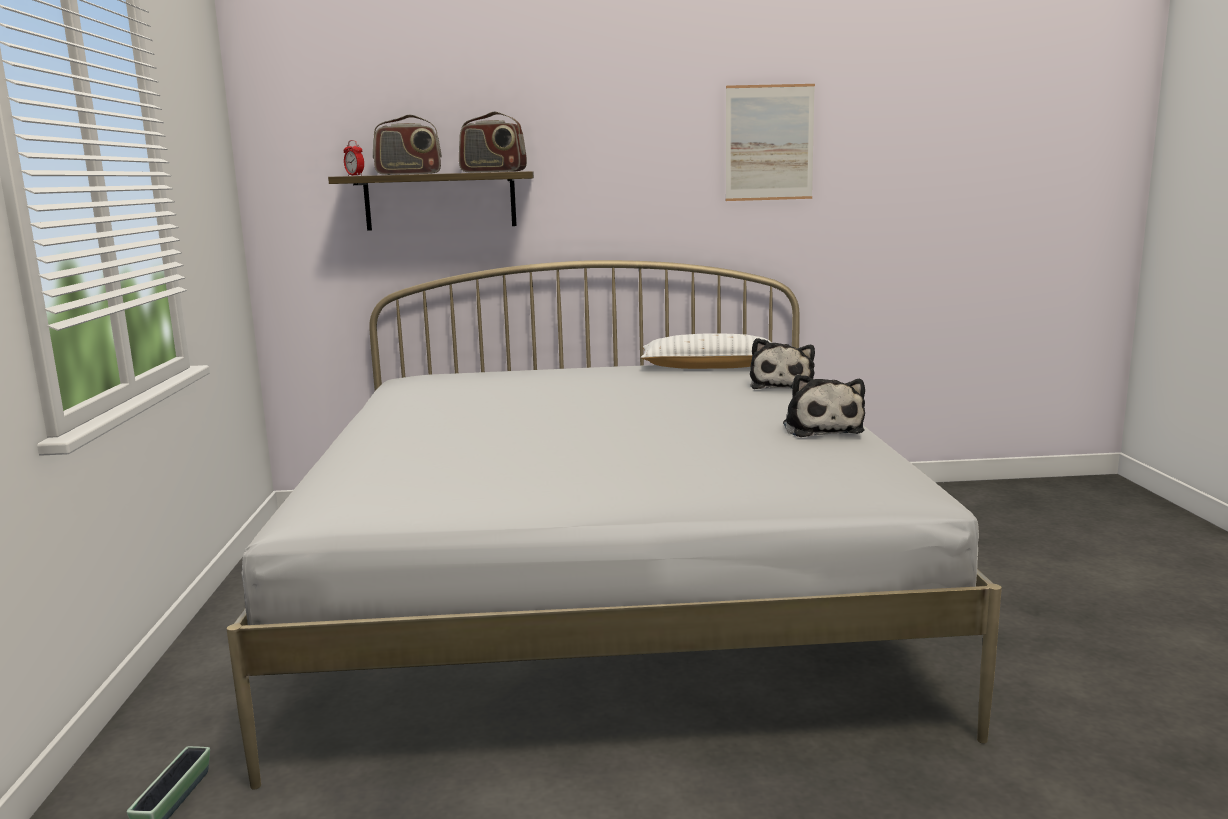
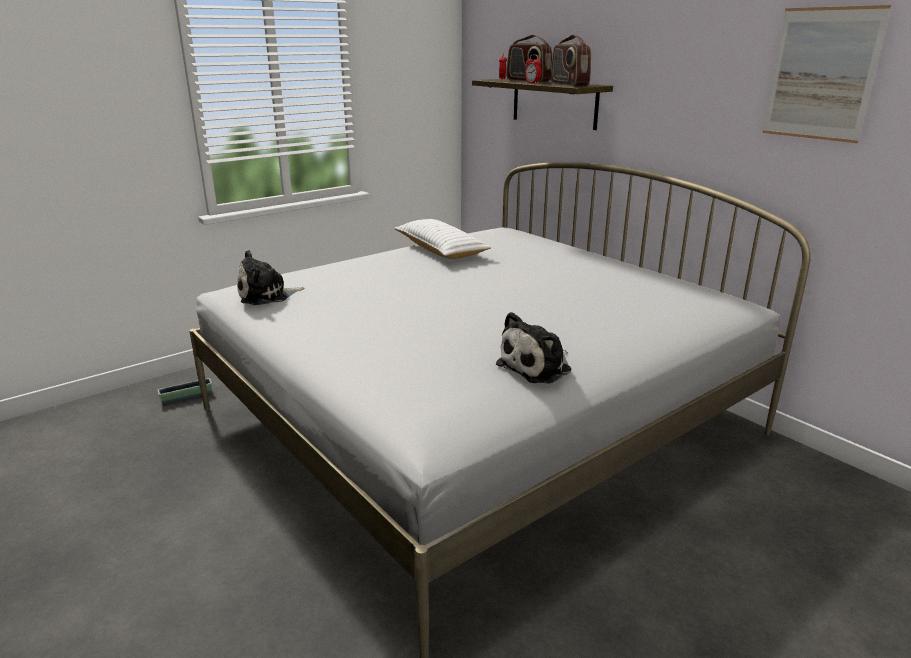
camera: 55 degrees right, 10 degrees up
(444, 173) = (532, 83): none -> alarm clock
(710, 367) = (669, 288): white pillow -> white pillow (440, 250)
(782, 385) = (657, 324): plush toy -> plush toy (266, 295)

